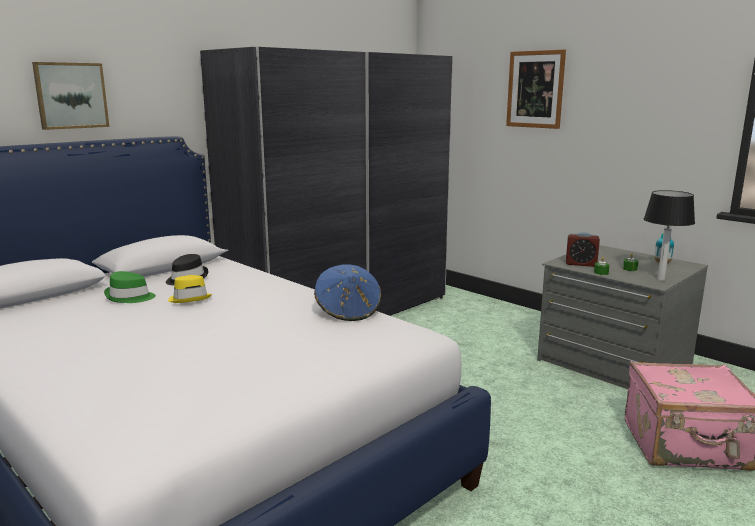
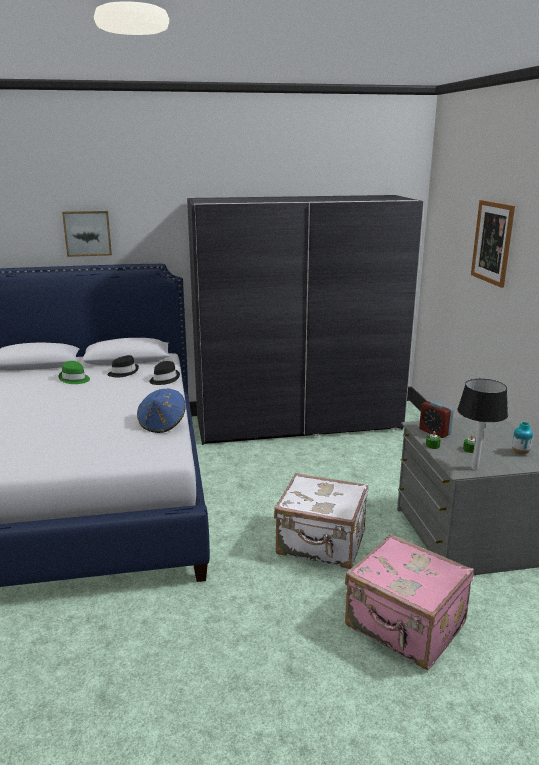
camera: 35 degrees right, 5 degrees up
(190, 298) = (100, 388): yellow hat -> none
(254, 274) = (164, 379): none -> black hat
(524, 409) = (321, 544): none -> white suitcase

